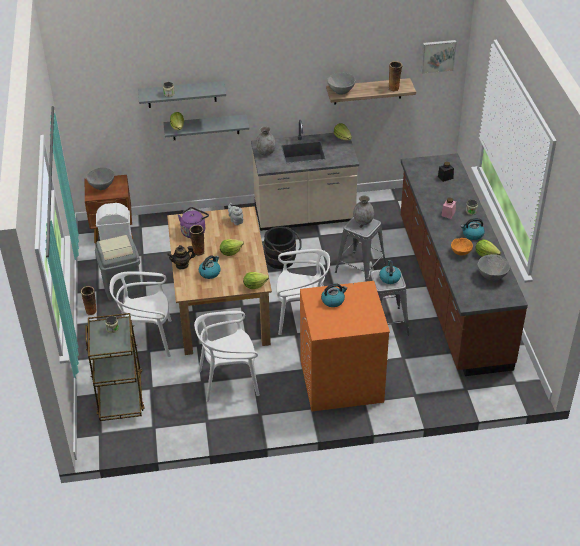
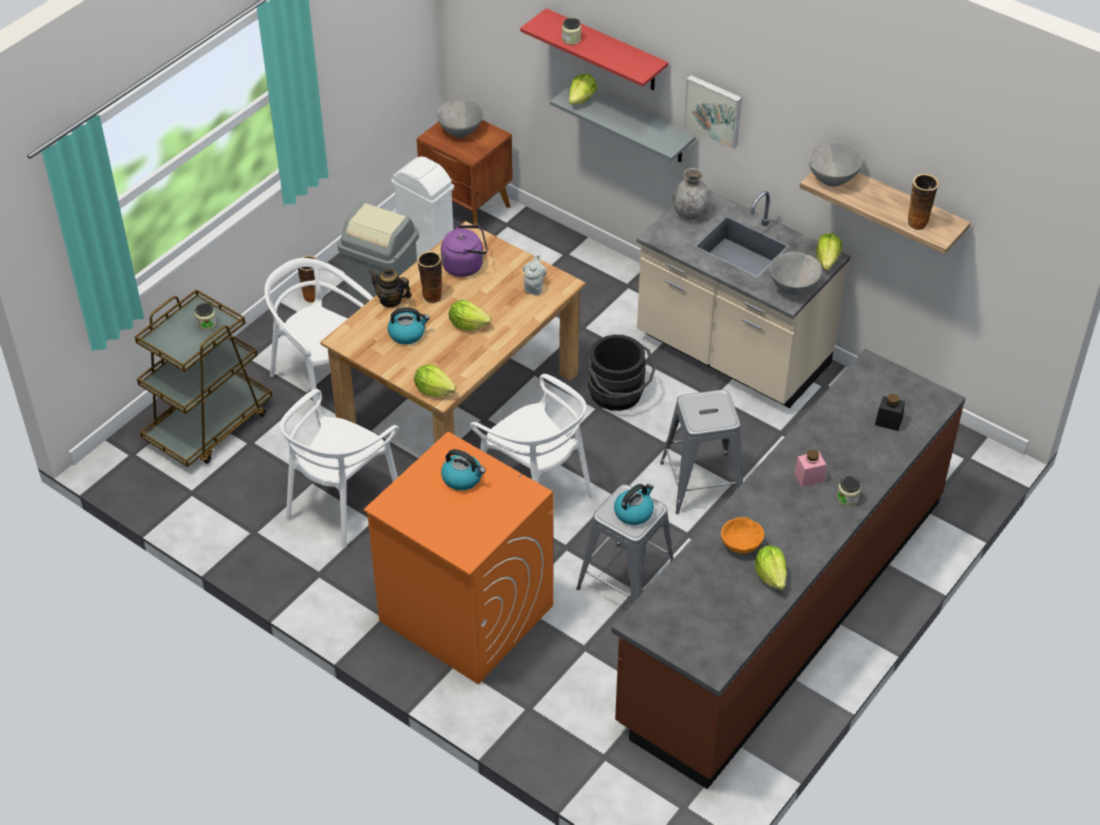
camera: 45 degrees right, 5 degrees up
(181, 94) = (605, 51): grey shelf -> red shelf
(229, 381) = (341, 504): white chair -> white chair turned 90 degrees counterclockwise
(363, 222) = (714, 408): grey vase -> none
(438, 56) = (1026, 209): picture -> picture (714, 110)
(472, 234) = (797, 533): kettle -> none
(492, 276) = (730, 612): grey bowl -> grey bowl (793, 288)

